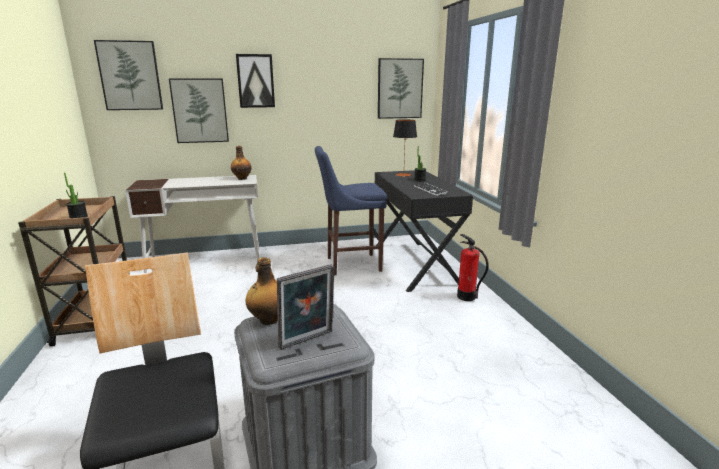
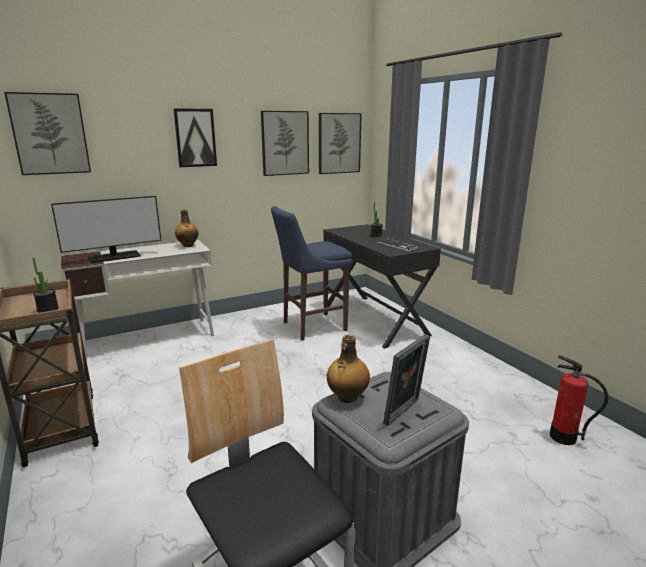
camera: 15 degrees left, 0 degrees up
(174, 184) = (114, 257): none -> monitor
(200, 110) = (134, 172): picture -> picture (285, 143)
(403, 175) = (355, 231): table lamp -> none
(466, 297) = (440, 346): fire extinguisher -> fire extinguisher (563, 437)

